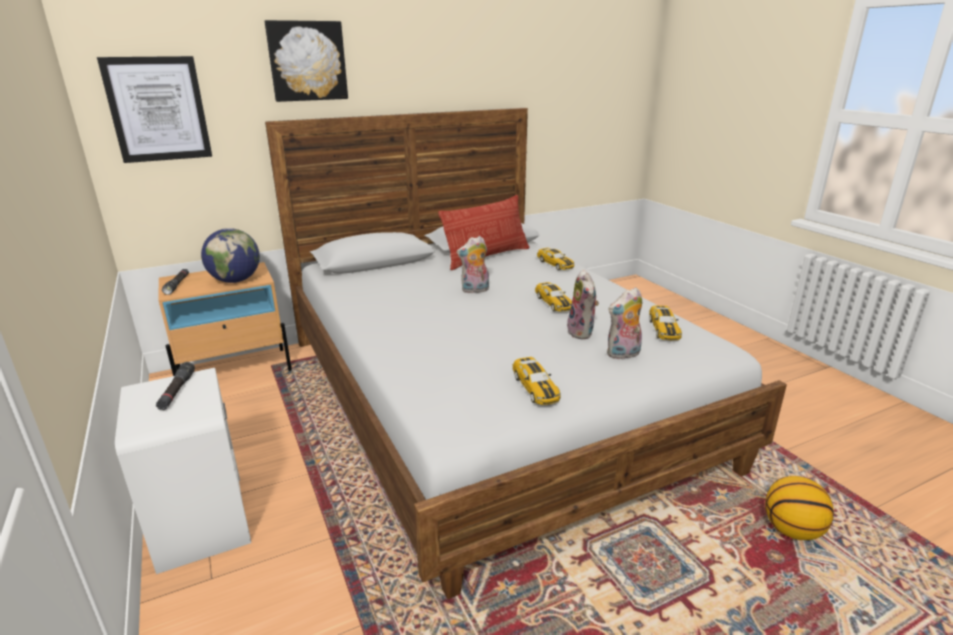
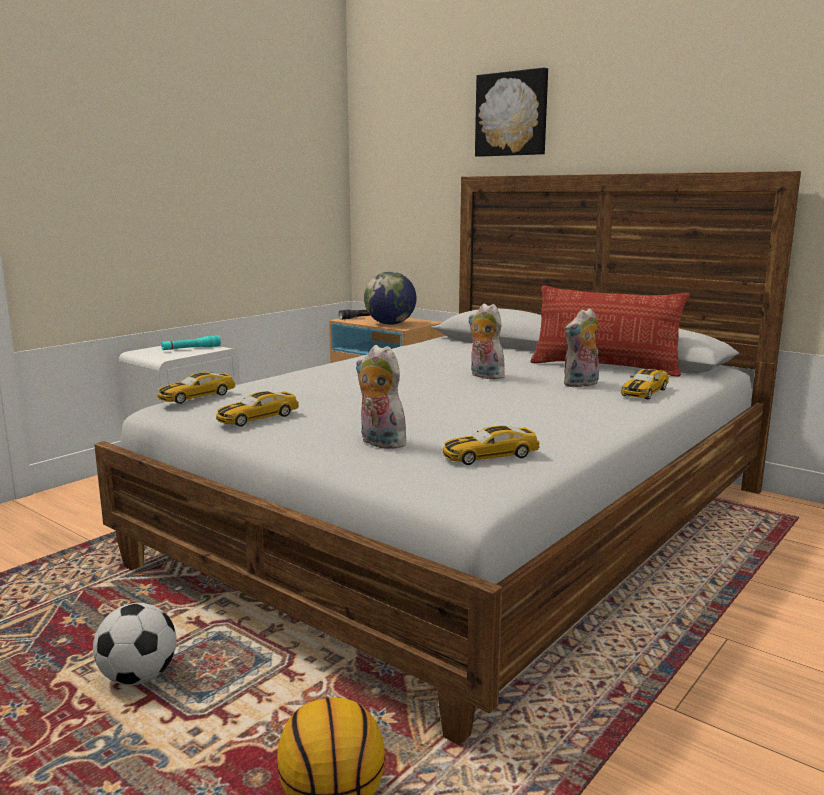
camera: 65 degrees right, 10 degrees down
(158, 109) = (394, 162): picture -> none
(177, 391) = (191, 348): black flashlight -> turquoise flashlight
(553, 303) = (498, 404): toy car -> toy car (196, 396)
(582, 333) = (422, 422): plush toy -> plush toy (581, 384)
(651, 605) = (138, 677): none -> football

